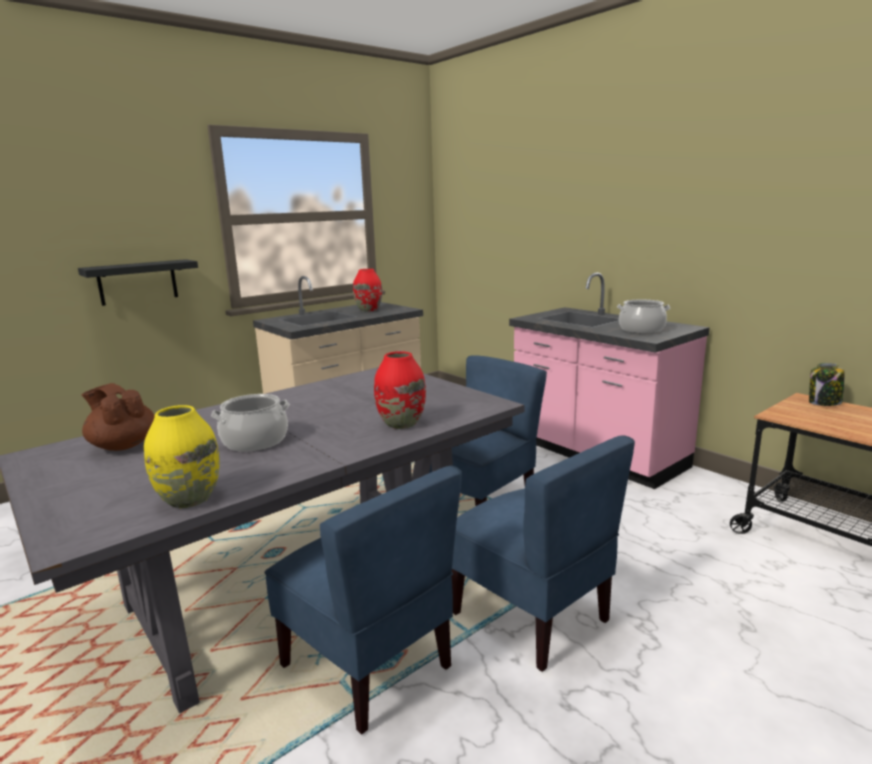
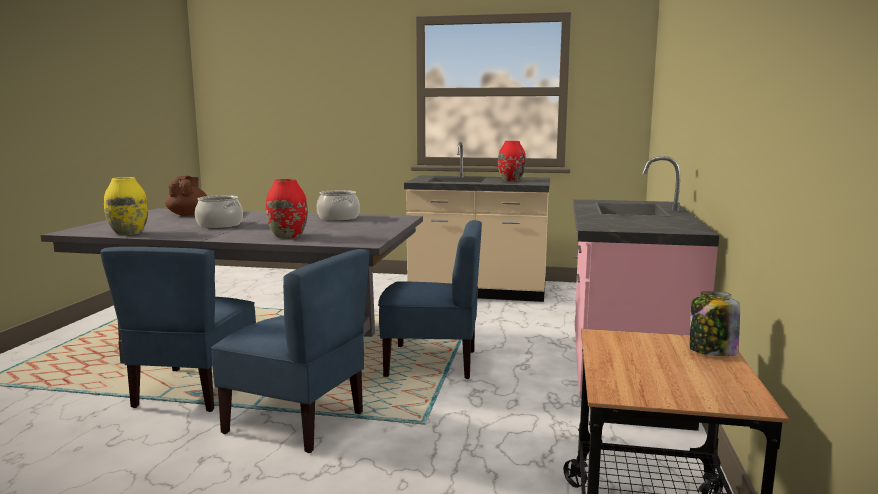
camera: 50 degrees right, 5 degrees down
(137, 282) = (351, 135): black shelf -> none
(531, 616) = (296, 422): blue chair -> blue chair turned 75 degrees counterclockwise
(641, 330) = (630, 223): cooking pot -> cooking pot (338, 218)

